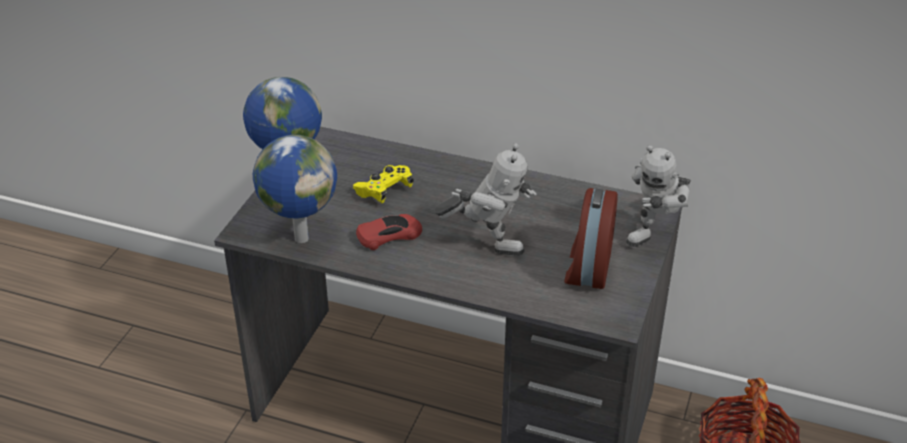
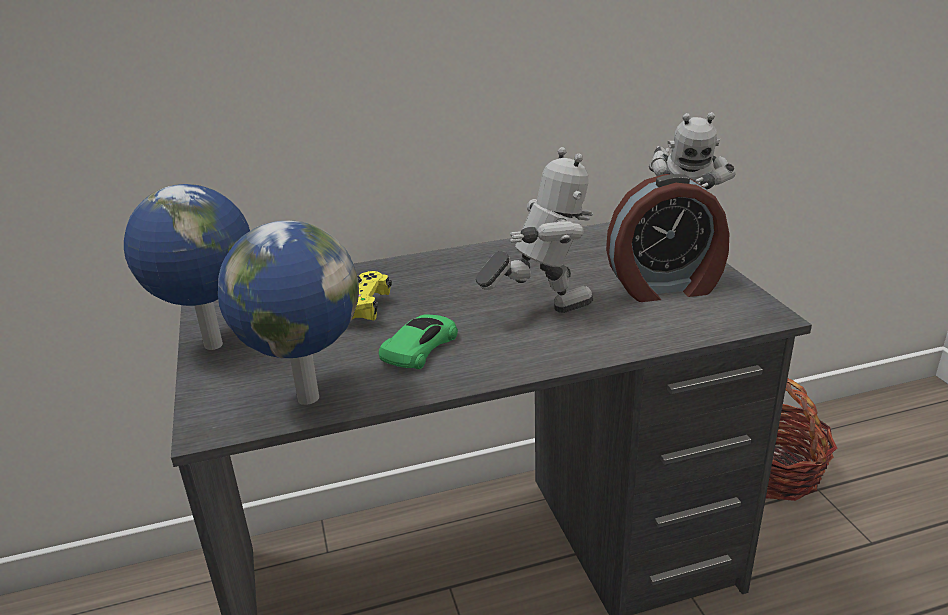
camera: 35 degrees left, 10 degrees down
(390, 235) = (421, 347): red toy car -> green toy car
(587, 267) = (665, 287): alarm clock -> alarm clock turned 75 degrees counterclockwise

